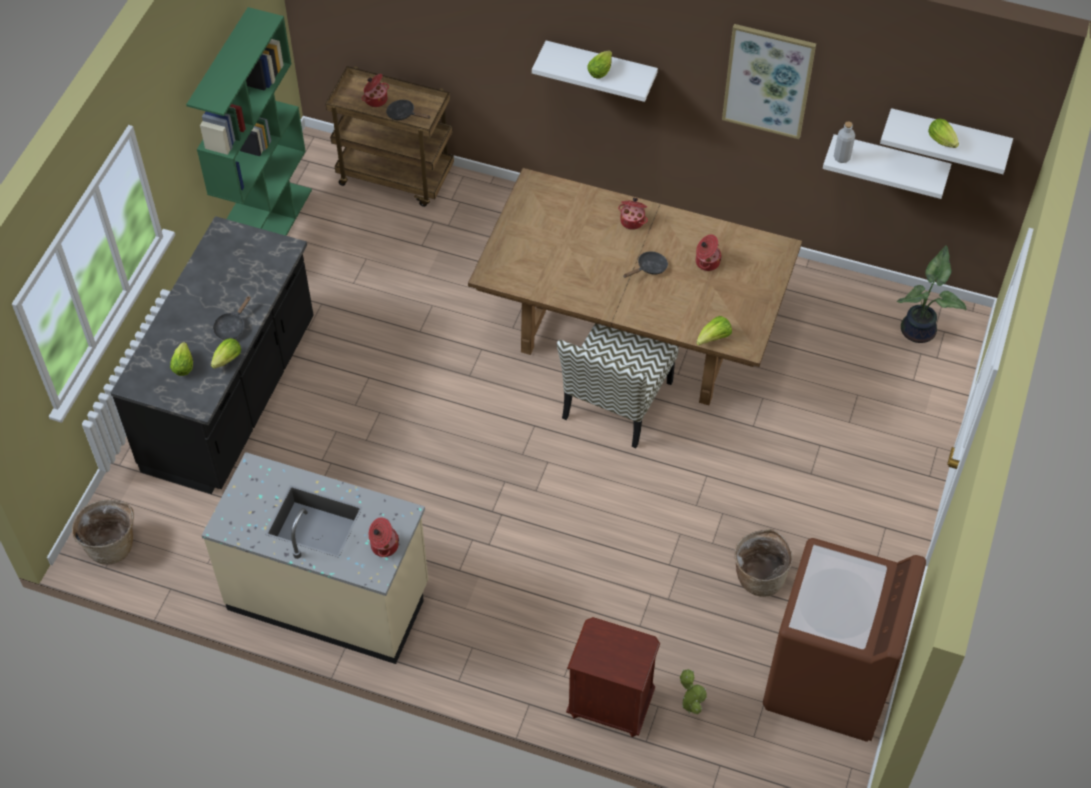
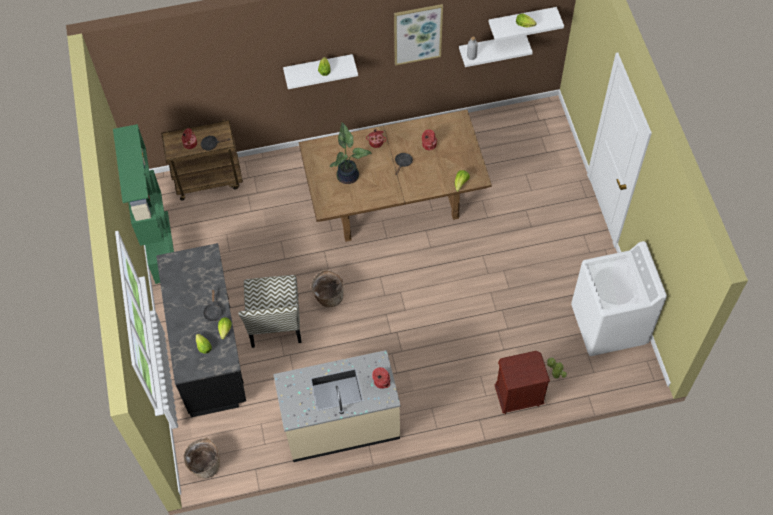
camera: 30 degrees left, 5 degrees up
(617, 401) = (412, 241): chair -> chair (275, 322)
(759, 576) = (542, 292): basket -> basket (328, 296)
(829, 680) = (609, 325): brown washing machine -> white washing machine
(920, 330) = (532, 125): potted plant -> potted plant (348, 175)

